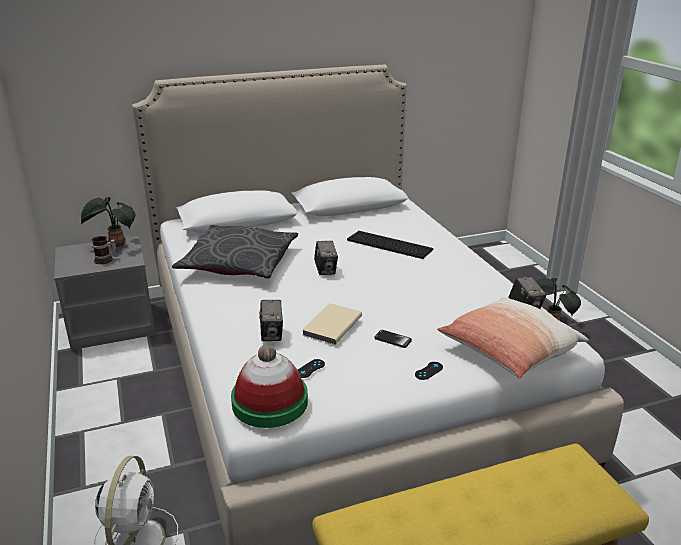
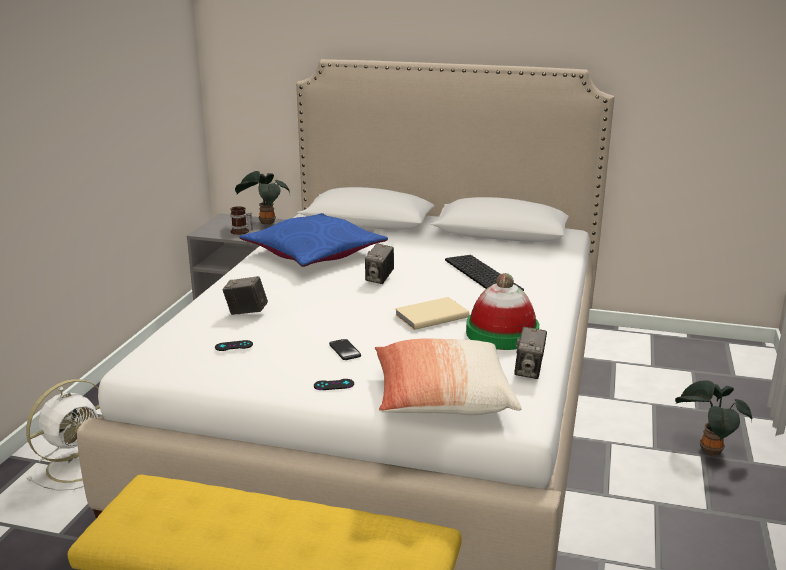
camera: 35 degrees right, 5 degrees down
(239, 263) = (313, 253): grey pillow -> blue pillow
(270, 402) = (165, 357): hat -> hat (502, 333)
(272, 334) = (246, 312): camera -> camera turned 75 degrees clockwise
(330, 326) = (304, 321): beige book -> beige book (430, 316)

